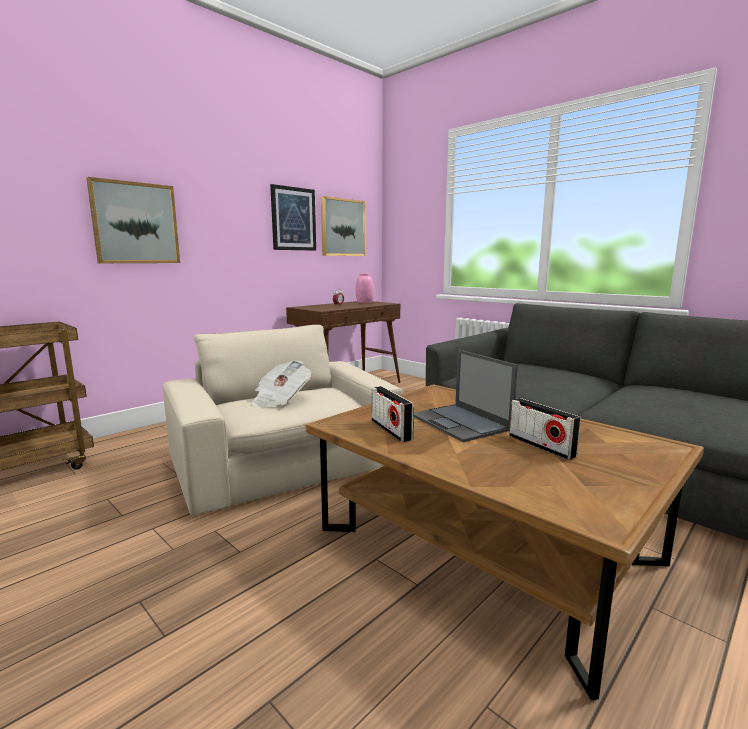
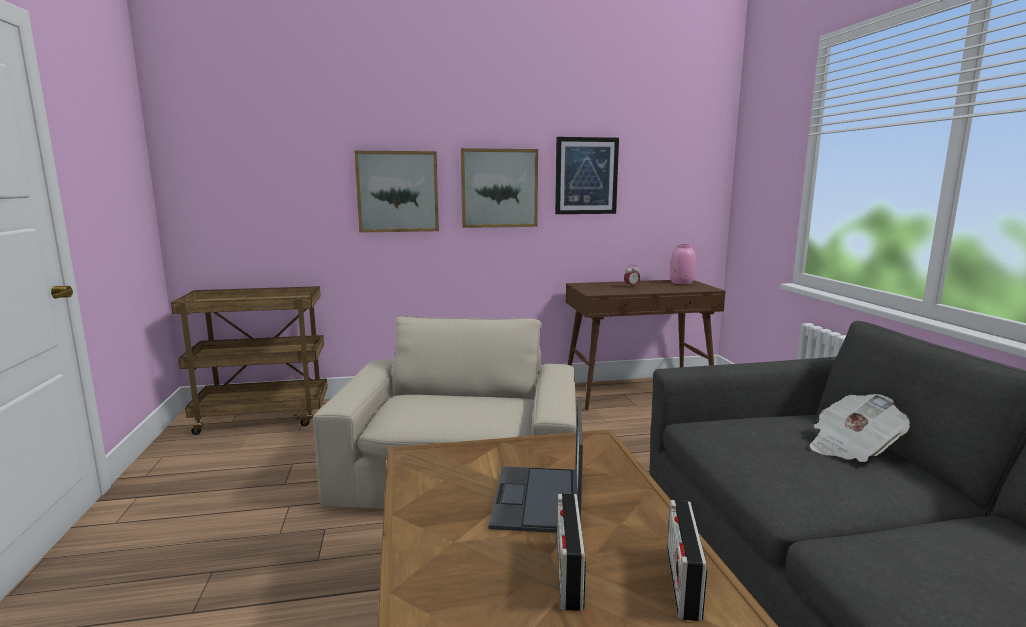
camera: 35 degrees right, 0 degrees up
(280, 399) = (442, 405): newspaper -> newspaper (851, 448)
(342, 227) = (661, 182): picture -> picture (499, 188)
(391, 430) = (448, 483): radio -> radio (683, 582)

